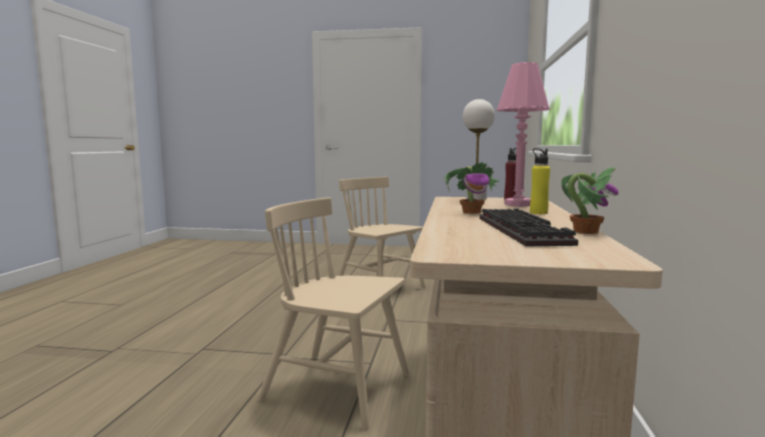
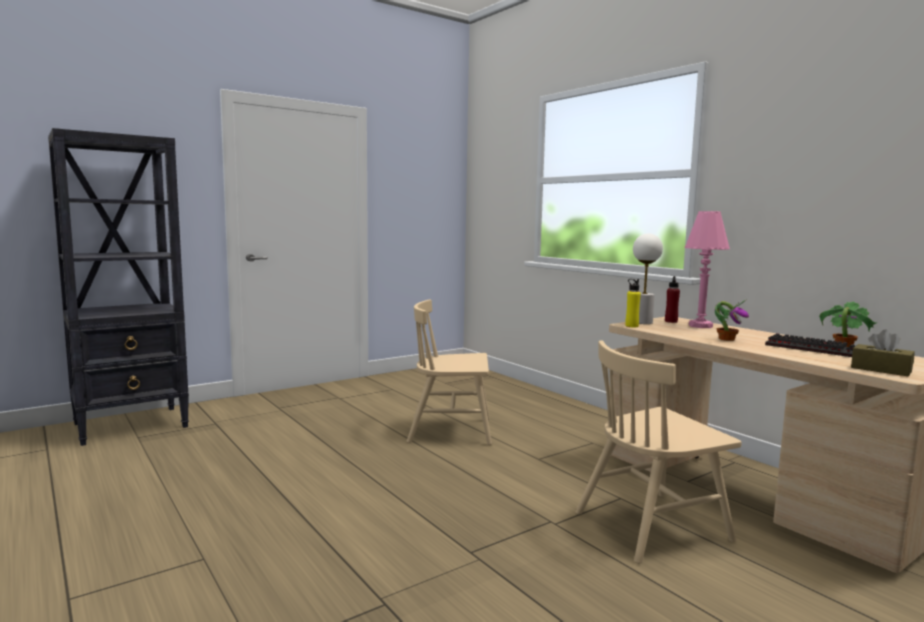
camera: 45 degrees left, 0 degrees up
(243, 246) = (132, 425): none -> black bookcase
(463, 247) = (881, 369): none -> brown tissue box
(538, 213) = (750, 333): yellow bottle -> yellow bottle (631, 326)

